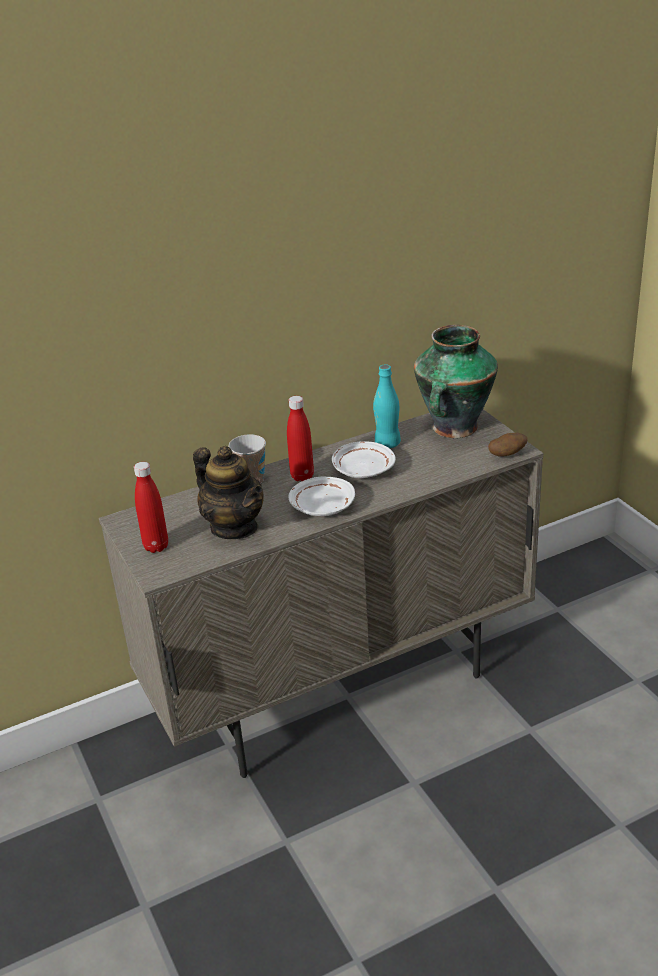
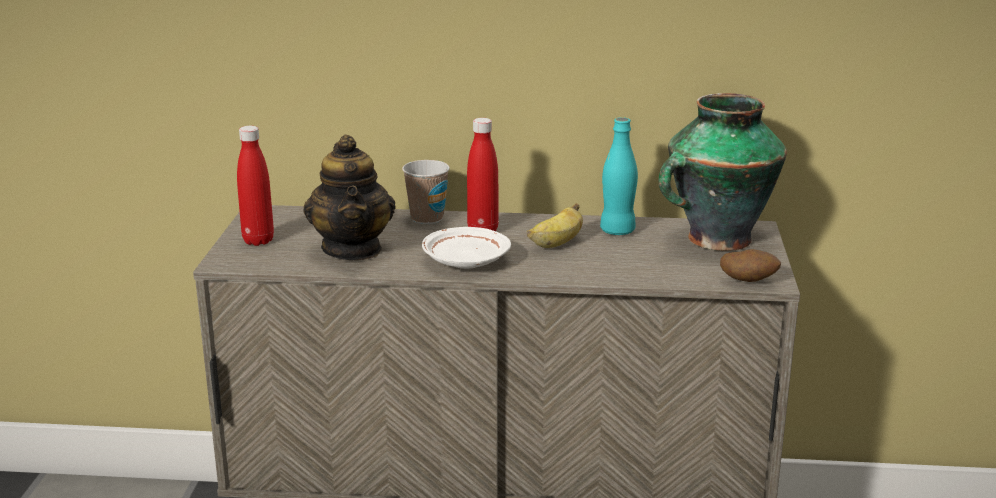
camera: 30 degrees right, 10 degrees down
(363, 469) = (556, 244): white plate -> banana

